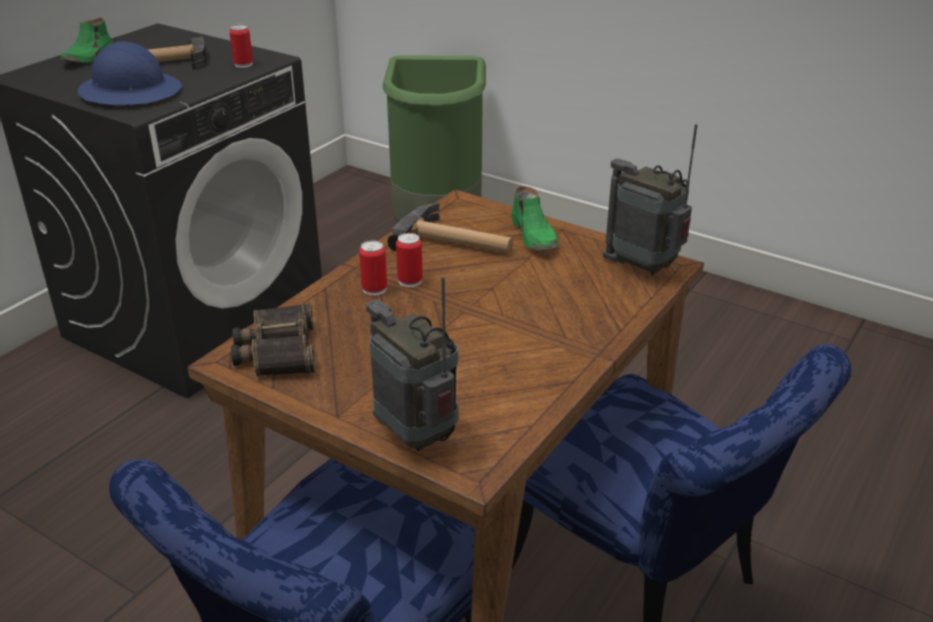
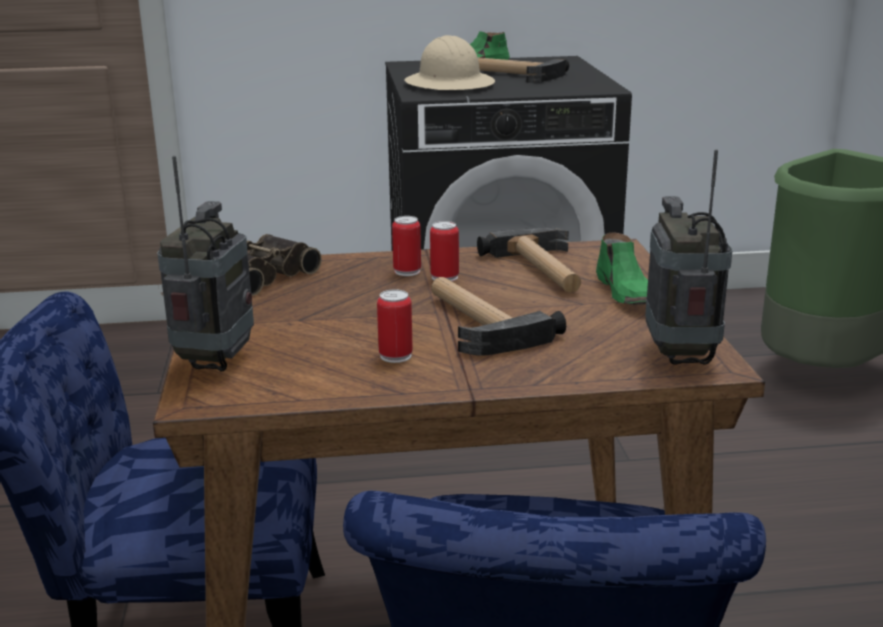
camera: 50 degrees right, 10 degrees down
(131, 92) = (450, 84): blue hard hat -> beige hard hat
(243, 64) = (572, 87): can -> can (395, 356)
(504, 305) = (477, 322): none -> hammer
(535, 236) = (626, 292): green shoe -> green shoe turned 45 degrees counterclockwise

